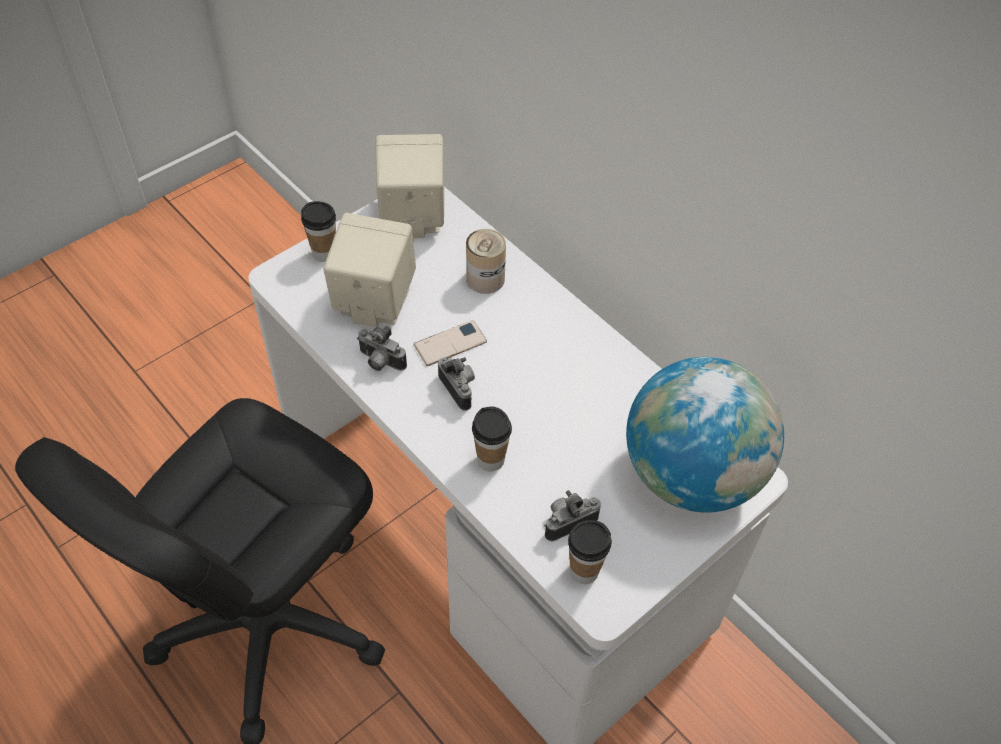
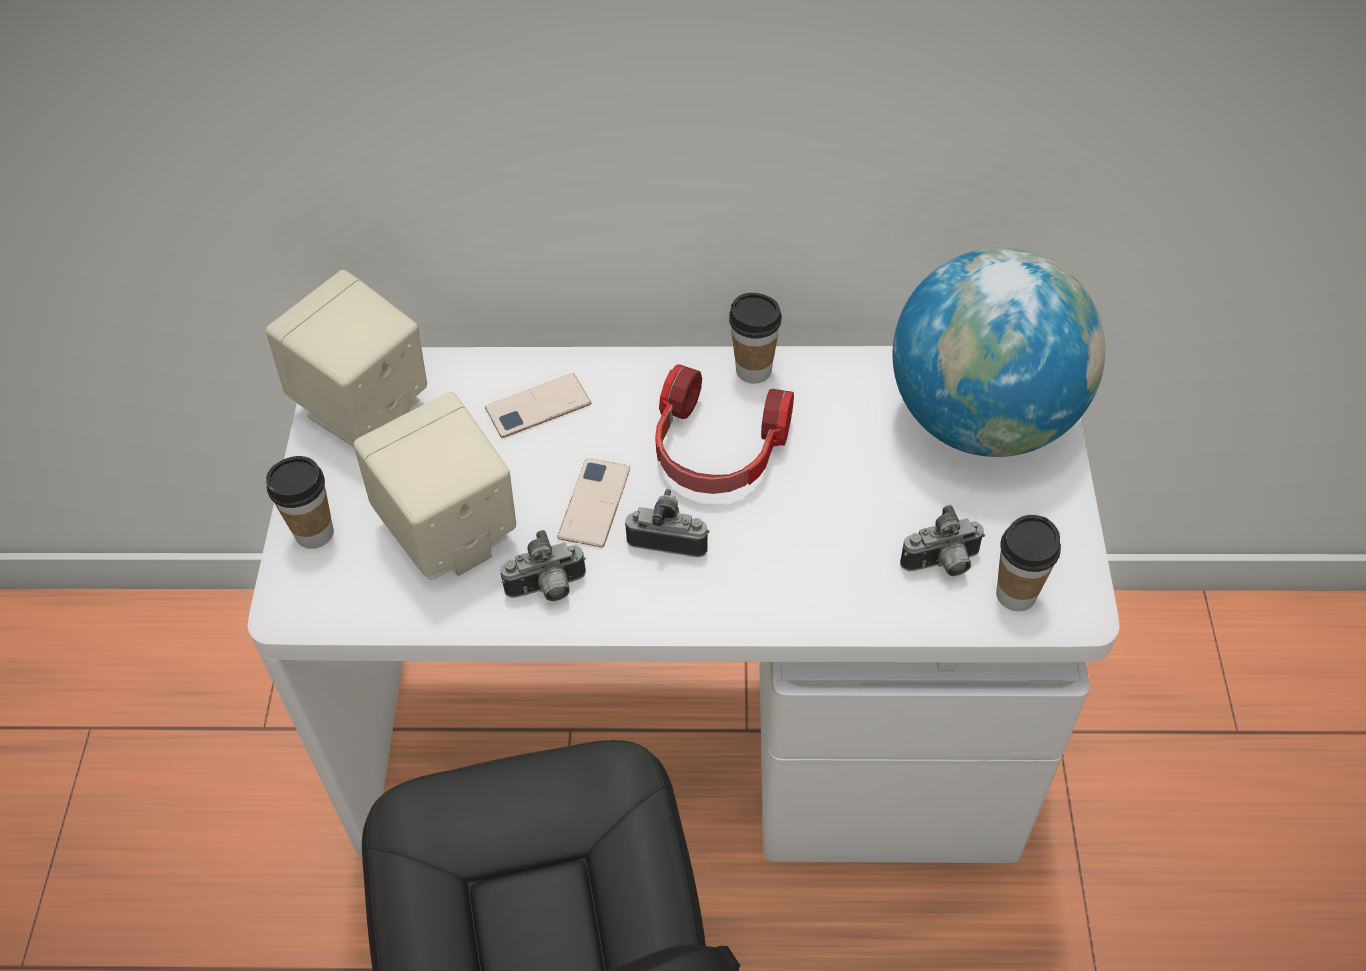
camera: 45 degrees left, 0 degrees up
(485, 279) = (538, 406): can -> phone
(491, 460) = (795, 577): cup -> cup (753, 370)
(536, 370) = (716, 451): none -> headphones
(568, 522) = (942, 564): camera -> camera turned 120 degrees counterclockwise

